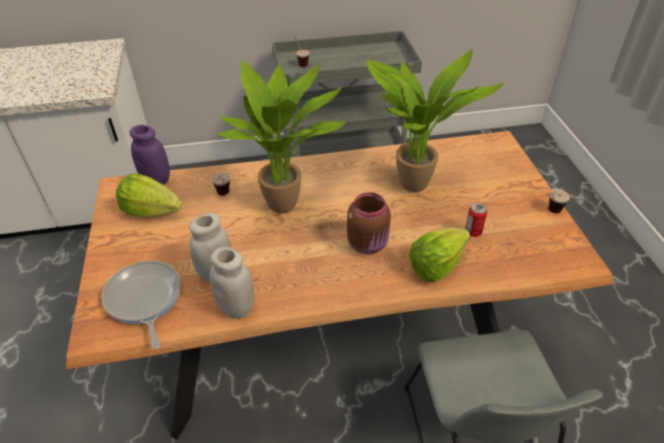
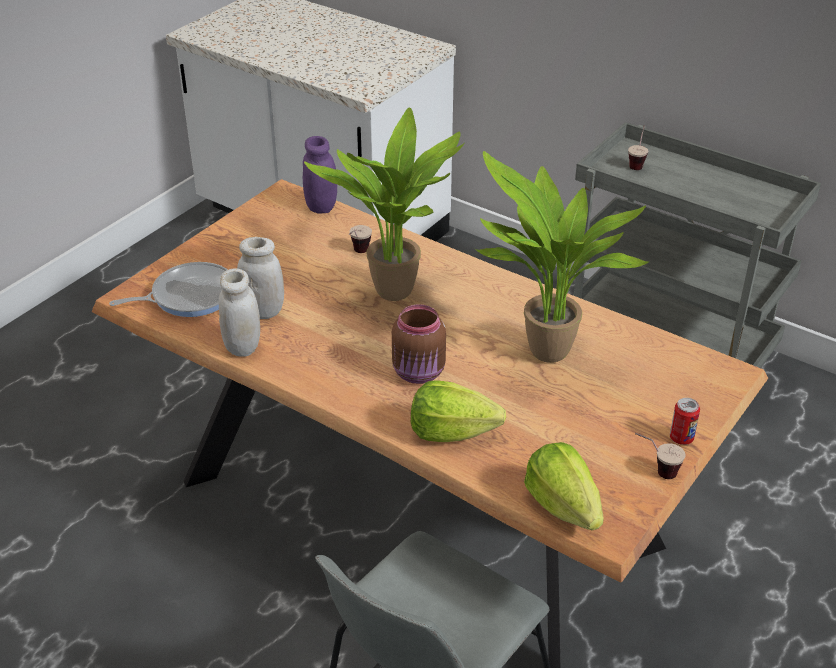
camera: 45 degrees right, 5 degrees down
(144, 300) = (189, 296): frying pan -> frying pan turned 45 degrees clockwise
(151, 211) = (282, 230): lettuce -> lettuce (563, 506)
(473, 232) = (537, 431): can -> can (681, 438)

